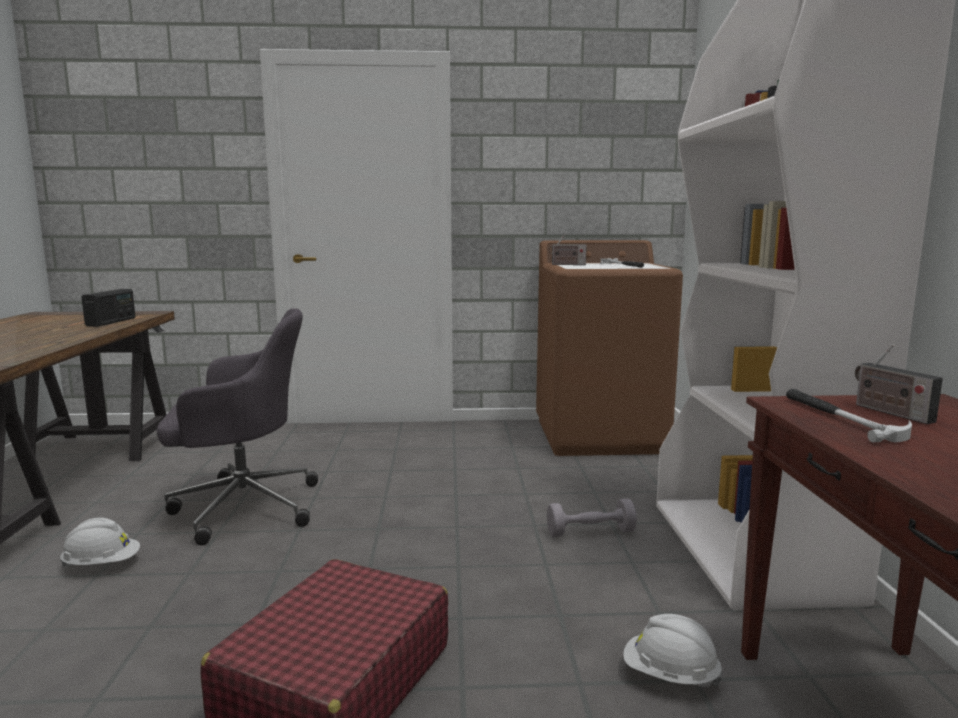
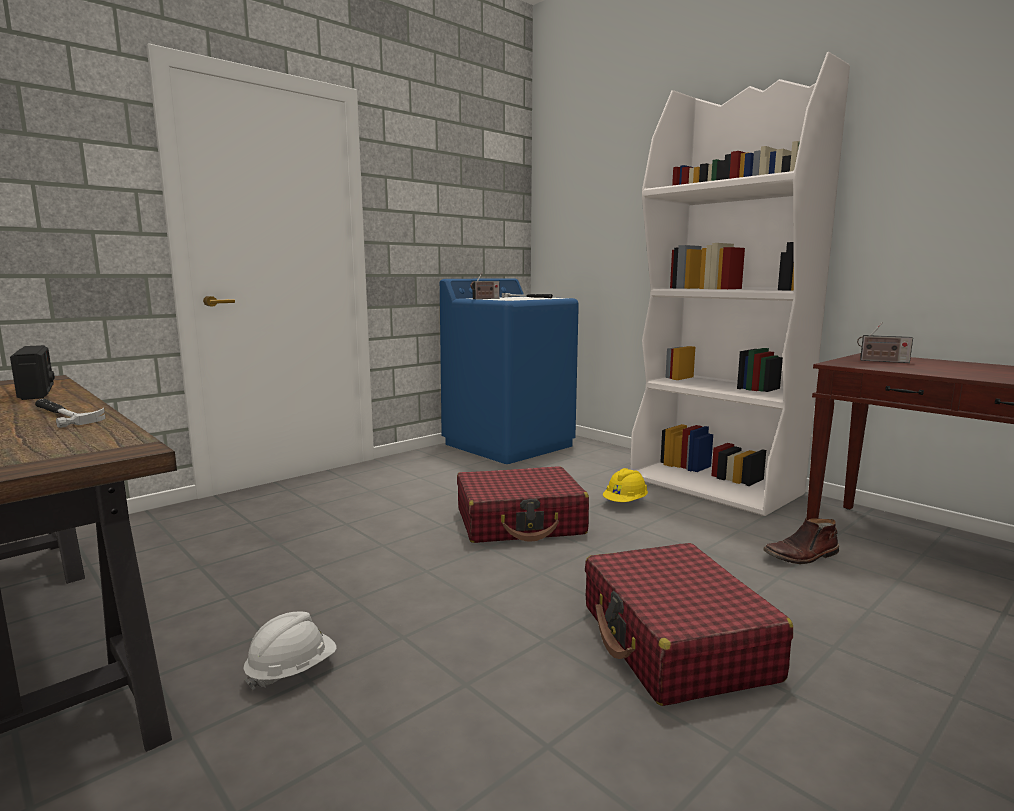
camera: 40 degrees left, 0 degrees up
(242, 506) = (327, 574): grey office chair -> none
(449, 516) = (520, 522): none -> red suitcase
(590, 532) = (625, 502): grey dumbbell -> yellow hard hat
(600, 436) = (509, 445): brown washing machine -> blue washing machine
(669, 676) = (801, 556): white hard hat -> brown boot
(840, 418) = (881, 365): hammer -> hammer (64, 415)

